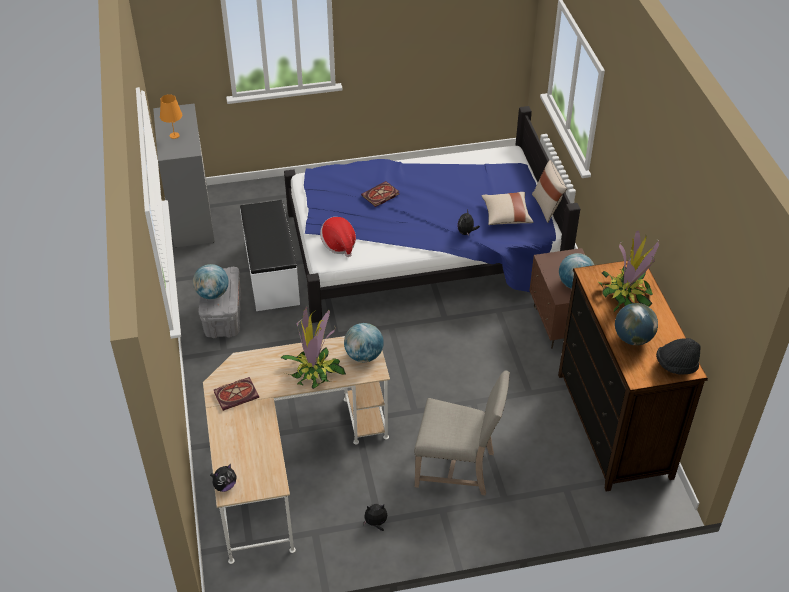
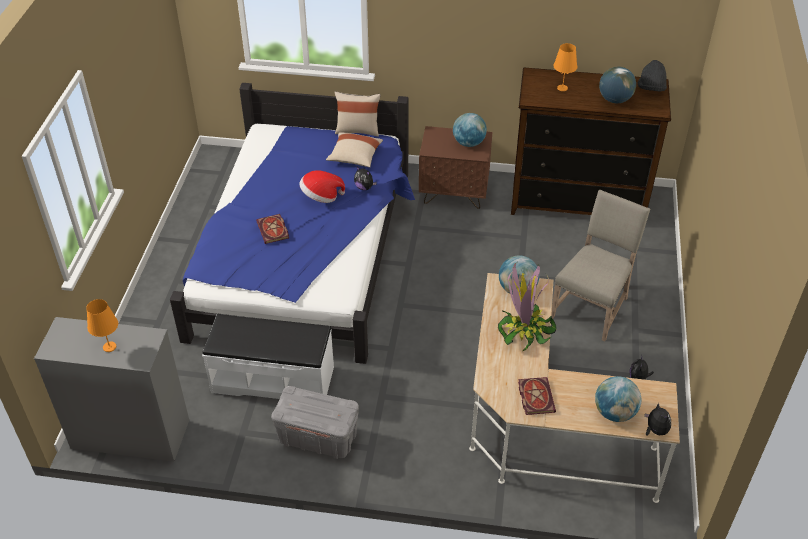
camera: 70 degrees left, 0 degrees up
(212, 294) = (320, 416): globe -> globe (614, 413)
(339, 244) = (325, 281): hat -> hat (321, 196)
(625, 293) = (562, 88): potted plant -> orange table lamp

